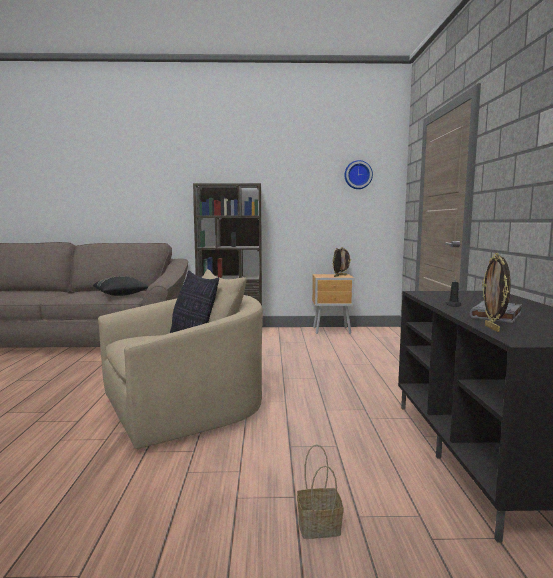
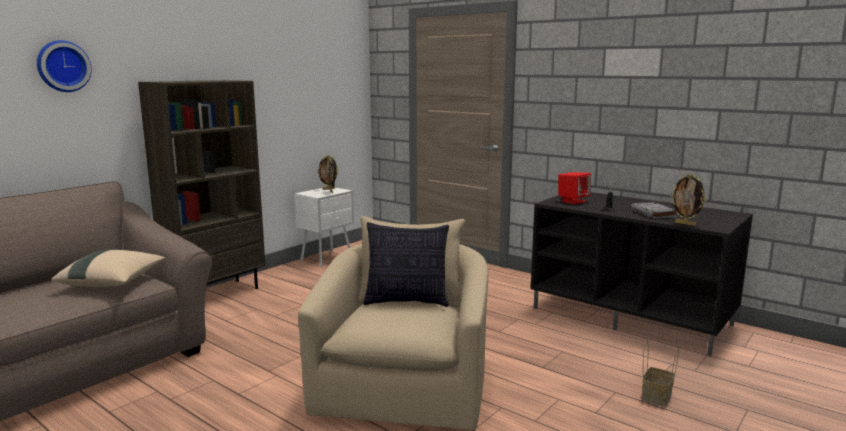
camera: 50 degrees left, 5 degrees up
(121, 295) = (113, 283): black pillow -> beige pillow
(332, 331) = (328, 259): brown nightstand -> white nightstand
(358, 175) = (328, 64): wall clock -> wall clock (62, 66)
(449, 295) = (573, 201): none -> red speaker

